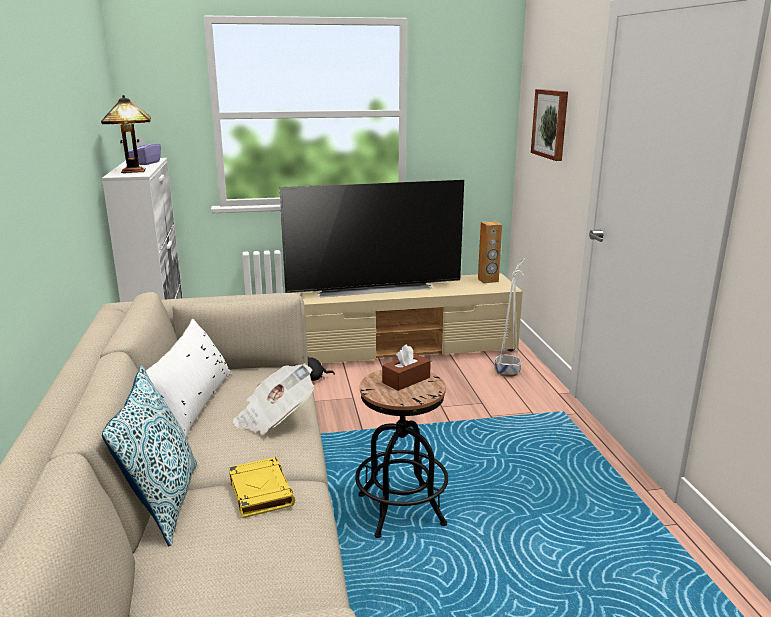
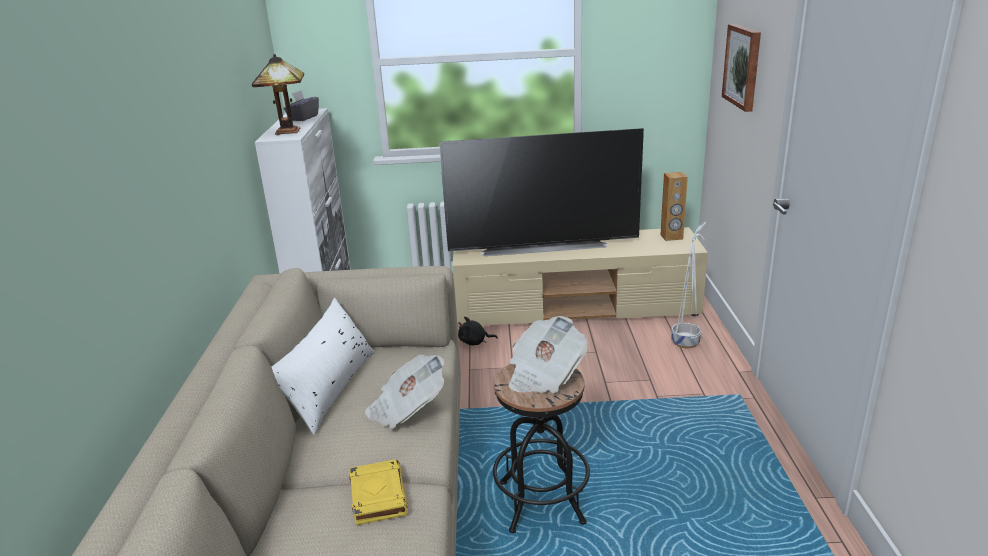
camera: 10 degrees right, 5 degrees up
(145, 163) = (303, 118): purple tissue box -> grey tissue box
(164, 502) = (286, 501): pillow -> none
(406, 380) = (544, 375): brown tissue box -> newspaper

